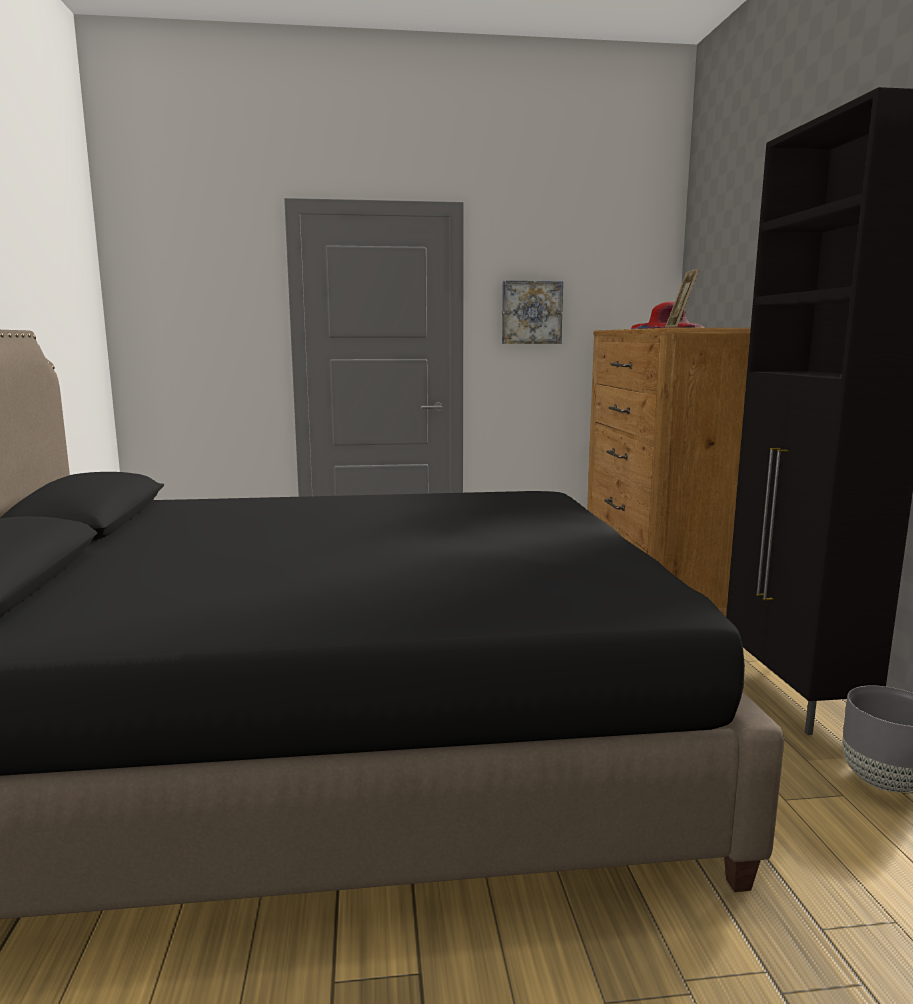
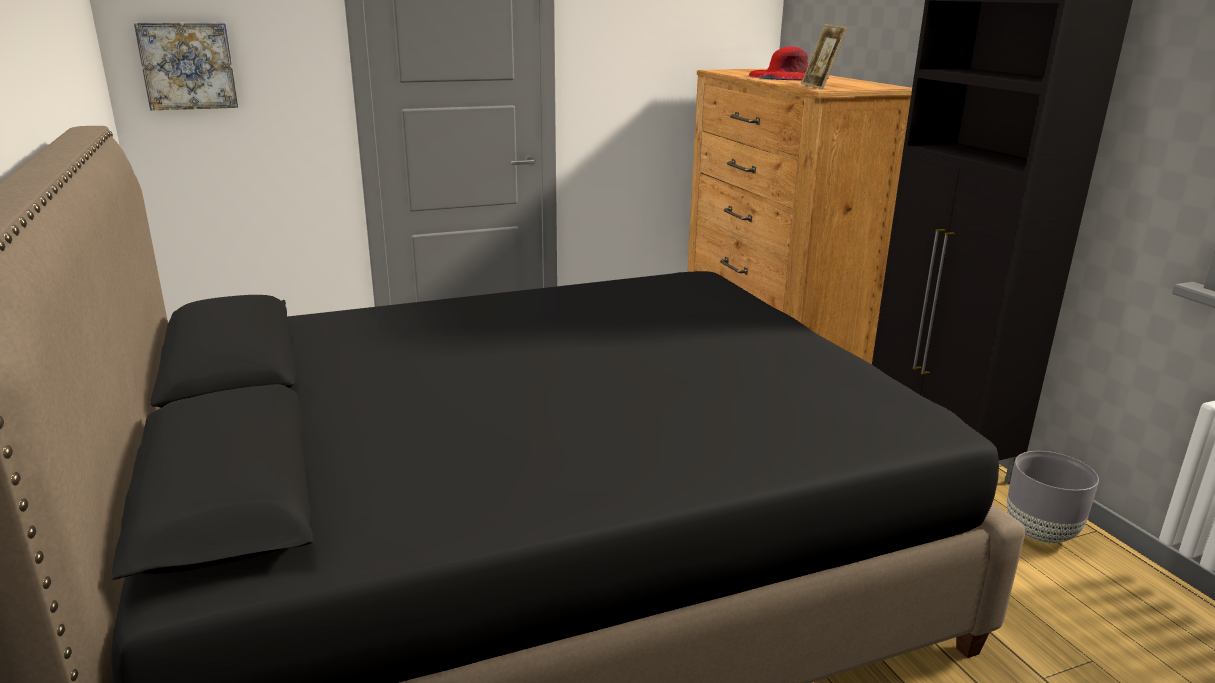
camera: 15 degrees left, 10 degrees up
(531, 312) = (628, 48): picture -> picture (188, 65)

